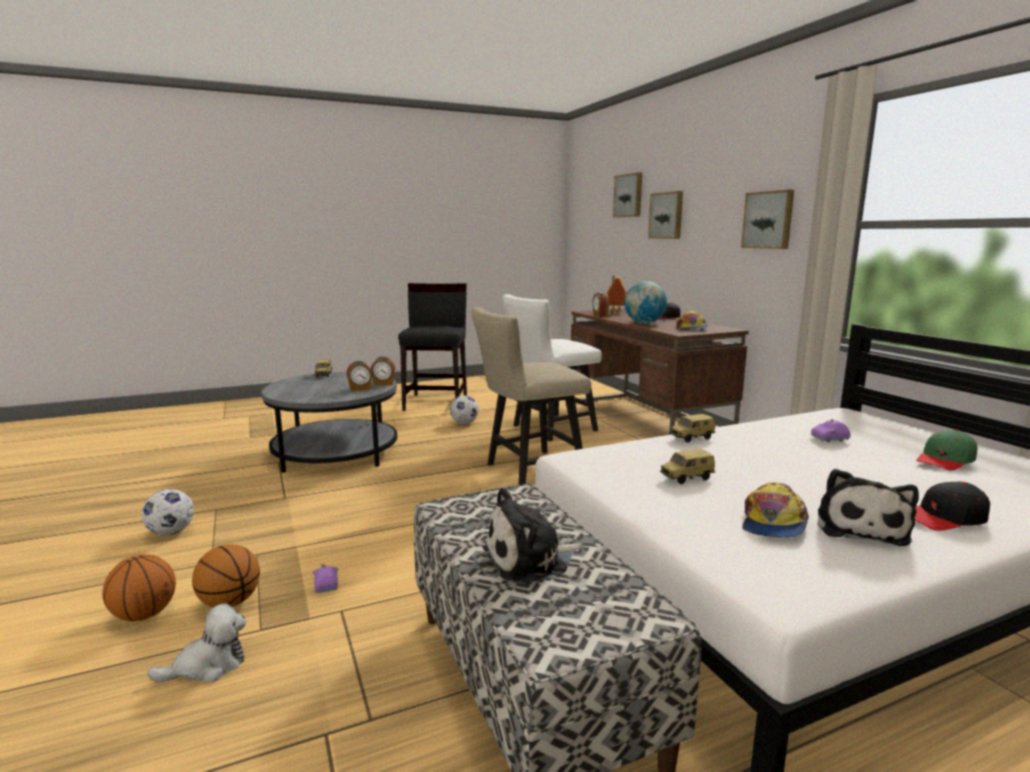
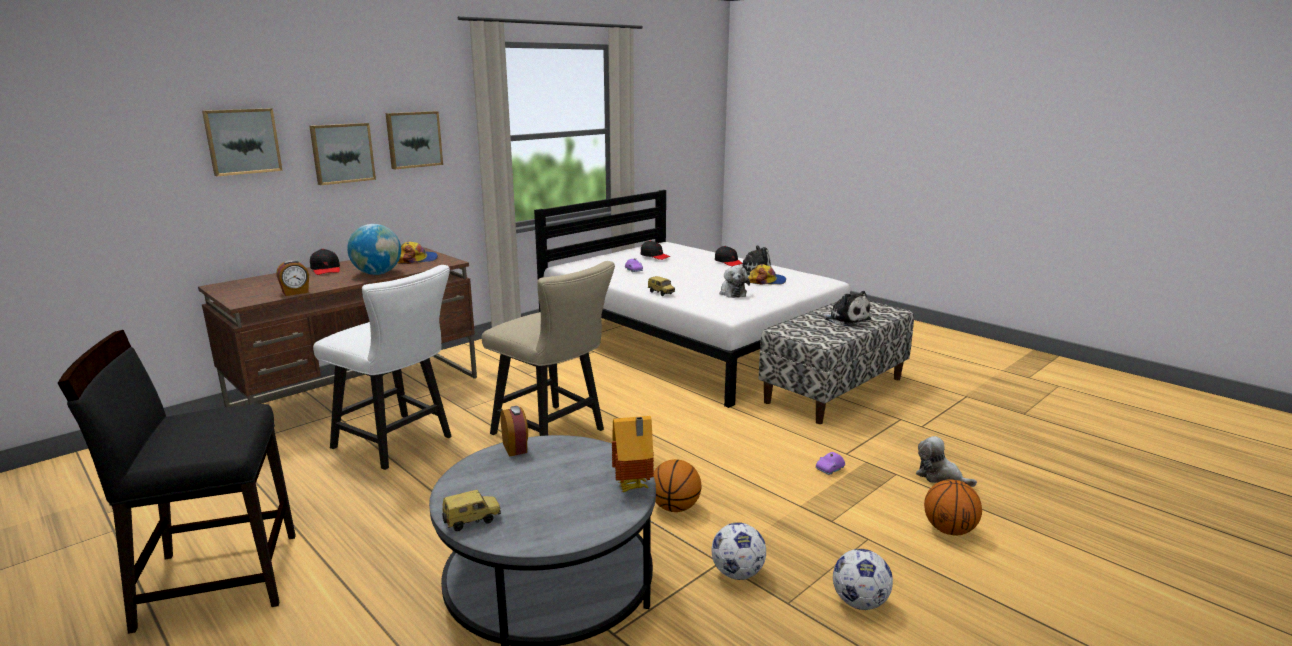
camera: 110 degrees left, 5 degrees up
(230, 603) = (892, 499): basketball -> basketball (675, 507)
(360, 389) = (554, 456): alarm clock -> none
(464, 423) = (372, 512): football -> football (737, 573)
(614, 312) = (260, 289): toy house -> toy house (633, 488)
(629, 195) = (122, 112): picture -> picture (342, 153)
(687, 479) = (732, 293): toy car -> plush toy
(945, 460) = (655, 256): green cap -> black cap

